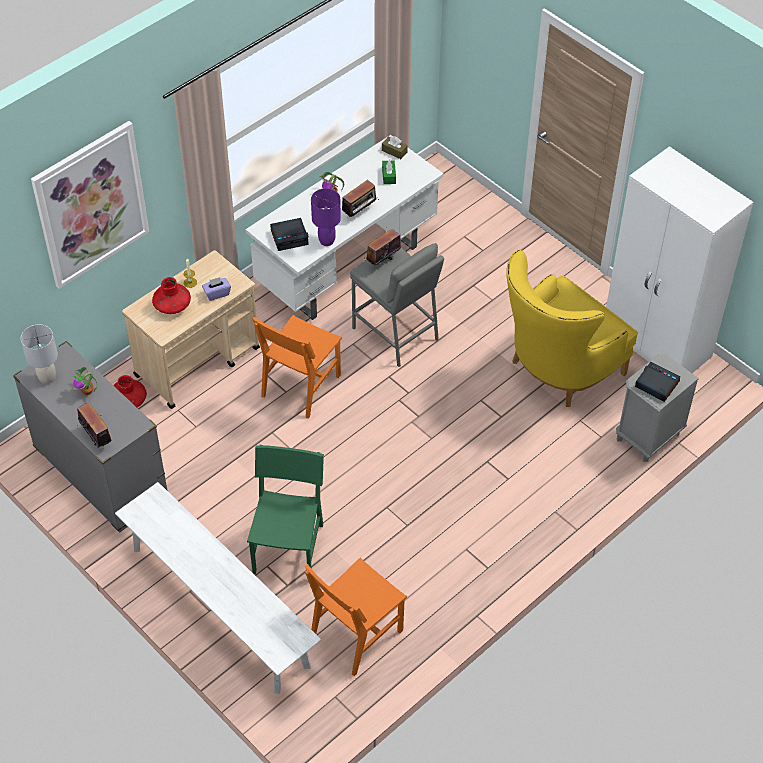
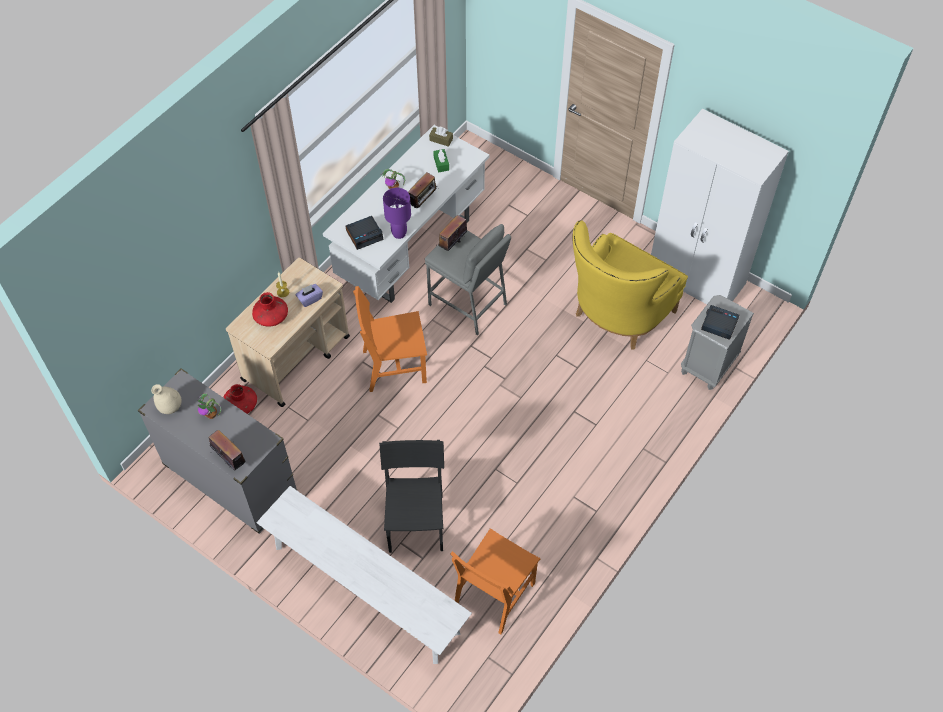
camera: 10 degrees left, 5 degrees up
(47, 378) = (170, 407): grey table lamp -> beige vase
(91, 204) = (186, 240): picture -> none
(288, 548) = (416, 523): green chair -> black chair
(301, 385) = (394, 366): orange chair -> orange chair turned 60 degrees clockwise

